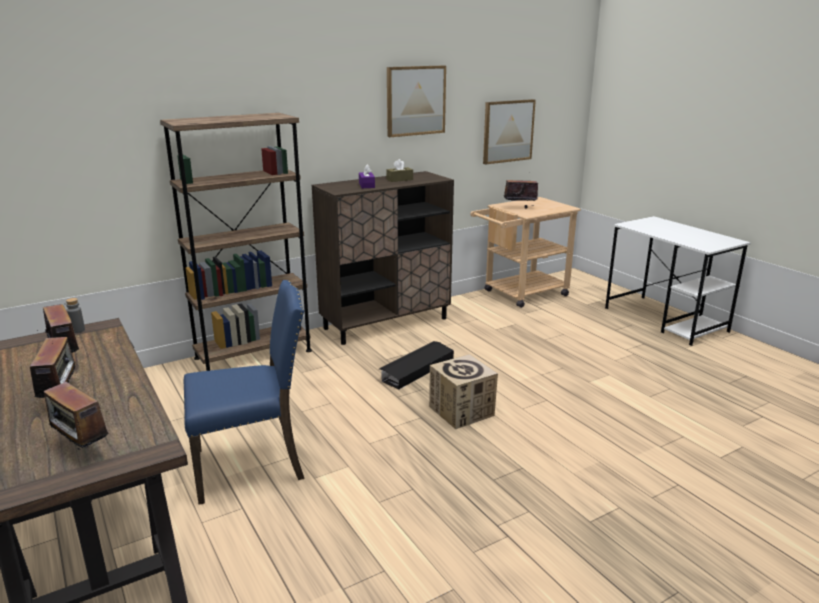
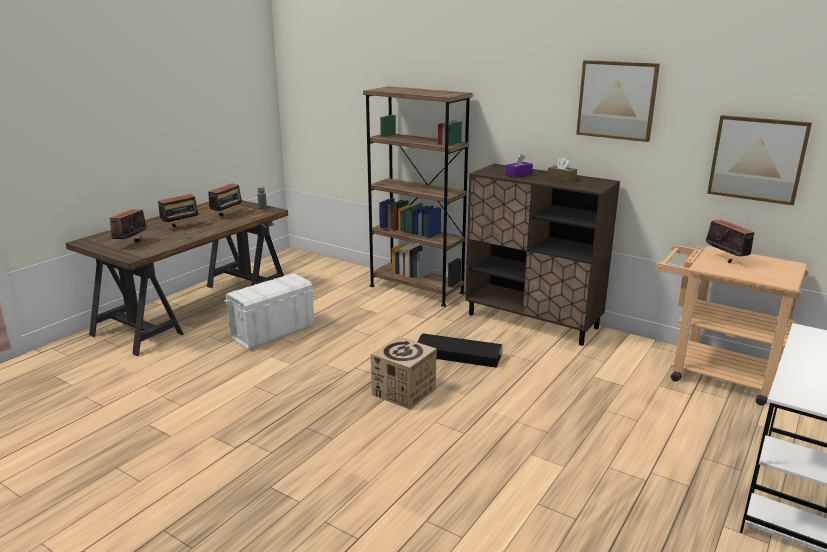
camera: 65 degrees right, 0 degrees up
(252, 465) = (272, 332): blue chair -> white storage box

